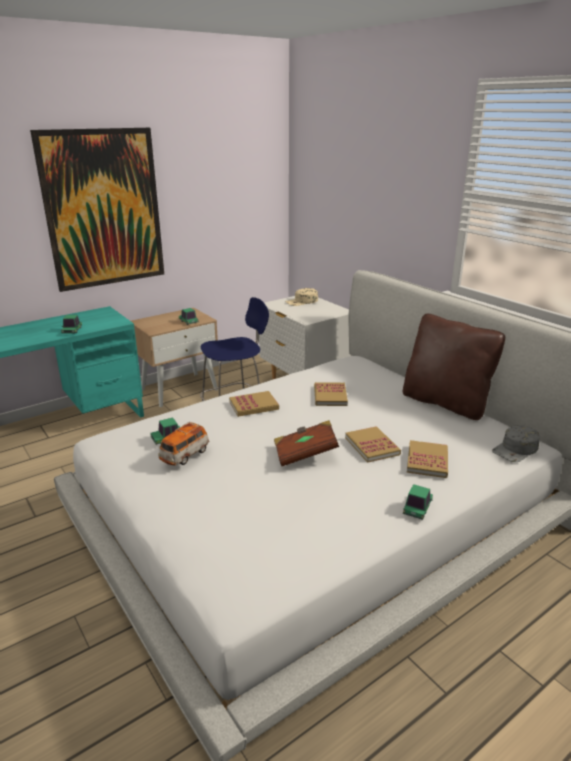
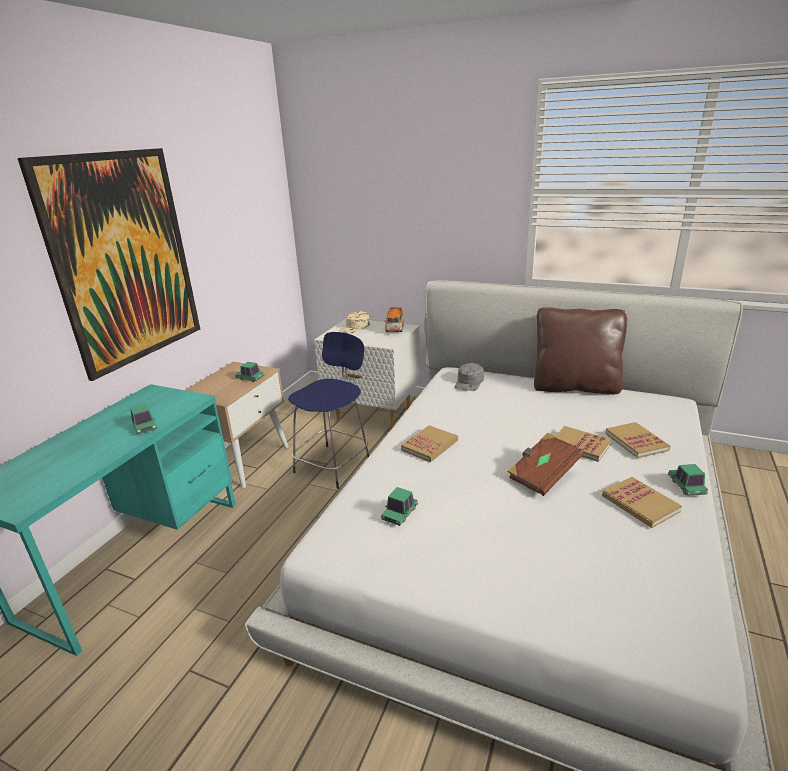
camera: 30 degrees left, 0 degrees up
(184, 455) = (442, 524): toy car -> toy car (394, 329)
(330, 396) = (481, 412): book -> book (640, 504)
(516, 449) = (674, 408): grey cap -> grey cap (469, 382)

